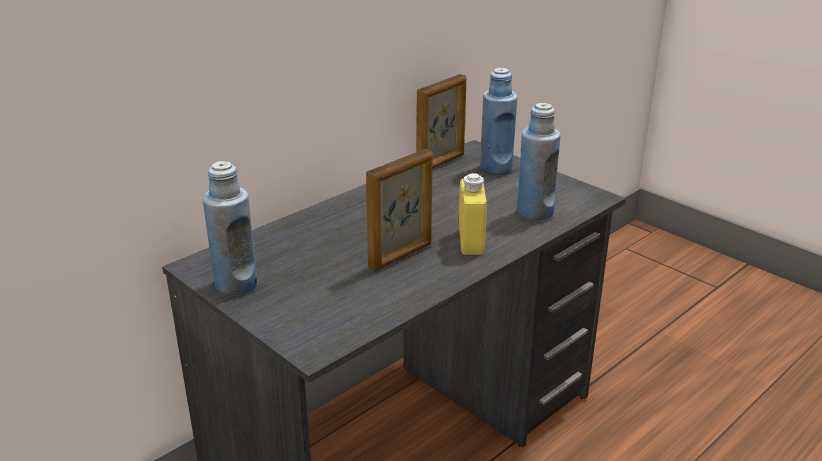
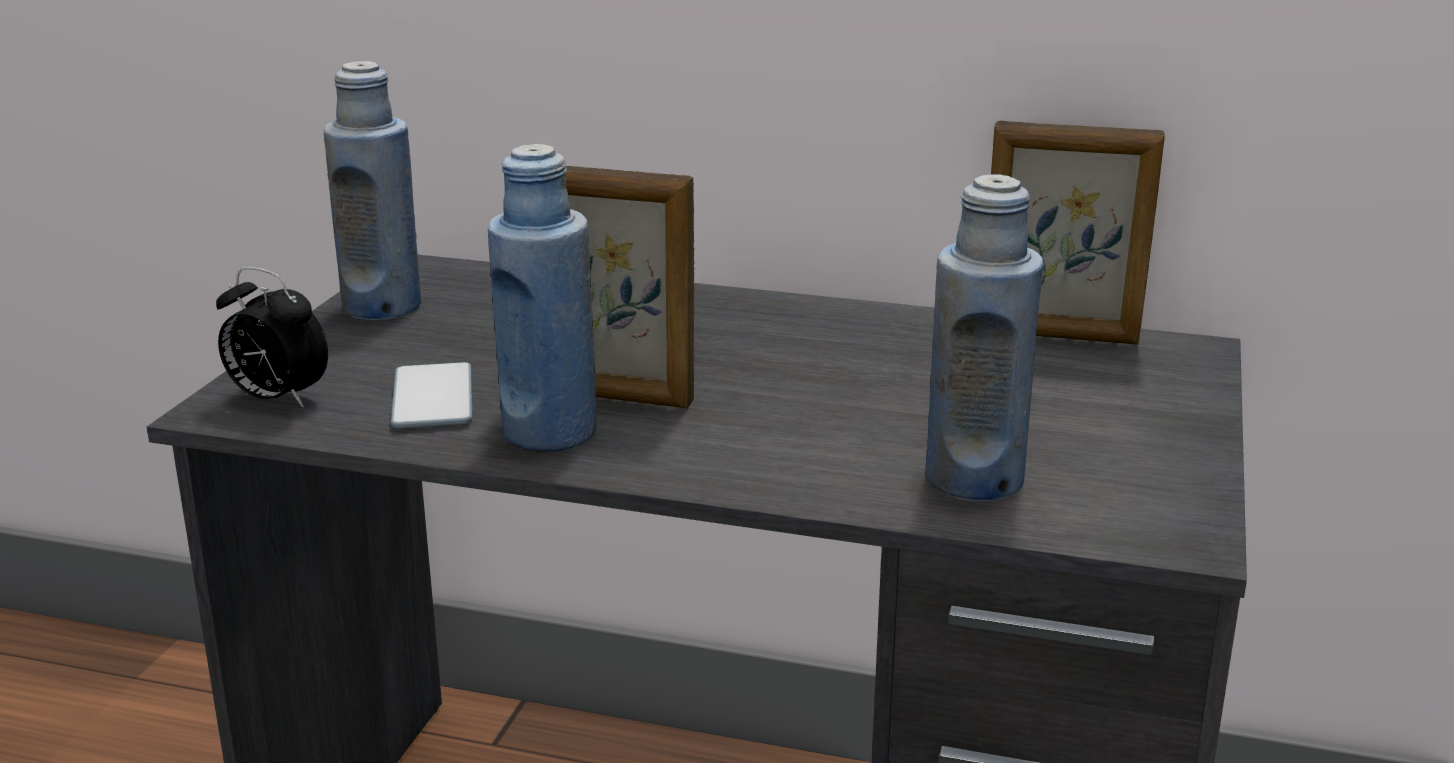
camera: 60 degrees right, 5 degrees down
(317, 333) = (276, 399): none -> alarm clock
(361, 294) = (433, 399): none -> phone
(471, 241) = (747, 443): yellow bottle -> none
(496, 168) = (1130, 391): blue bottle -> blue bottle (549, 432)

